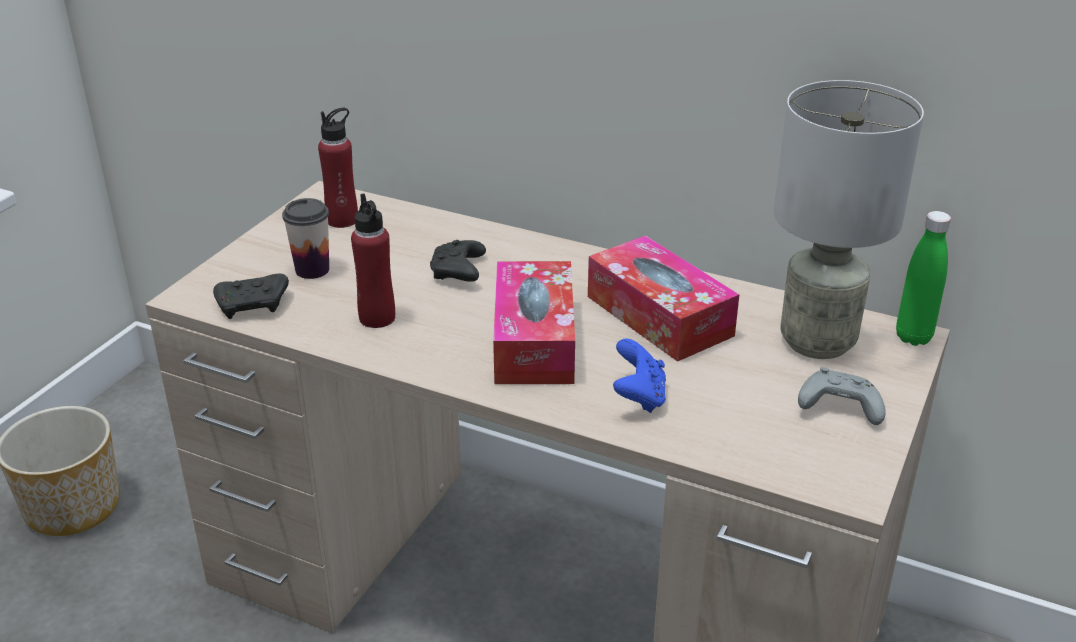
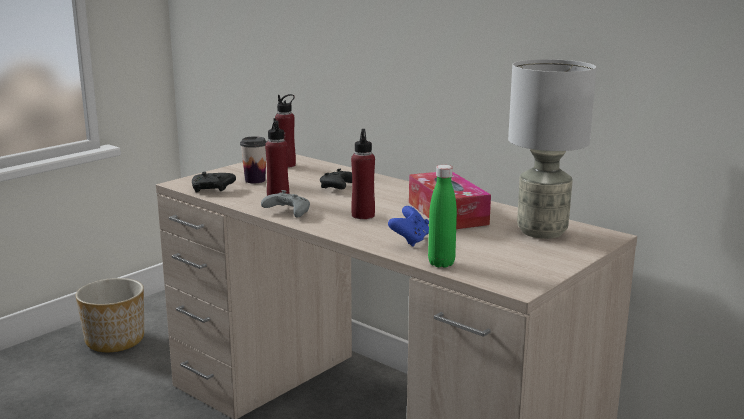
camera: 15 degrees right, 15 degrees down
(534, 341) = (363, 215): tissue box -> red bottle
(837, 408) = (534, 257): grey game controller -> grey game controller (287, 212)
(913, 337) = (608, 236): green bottle -> green bottle (441, 263)

